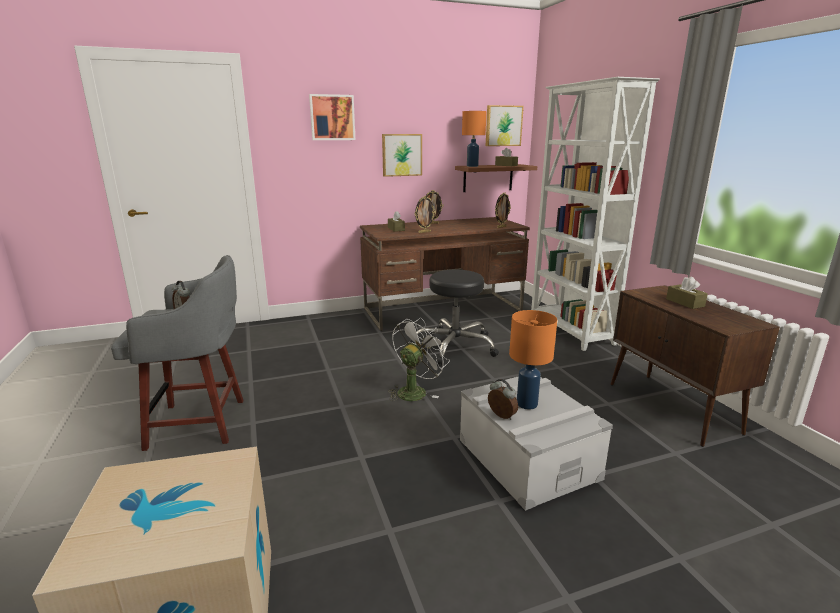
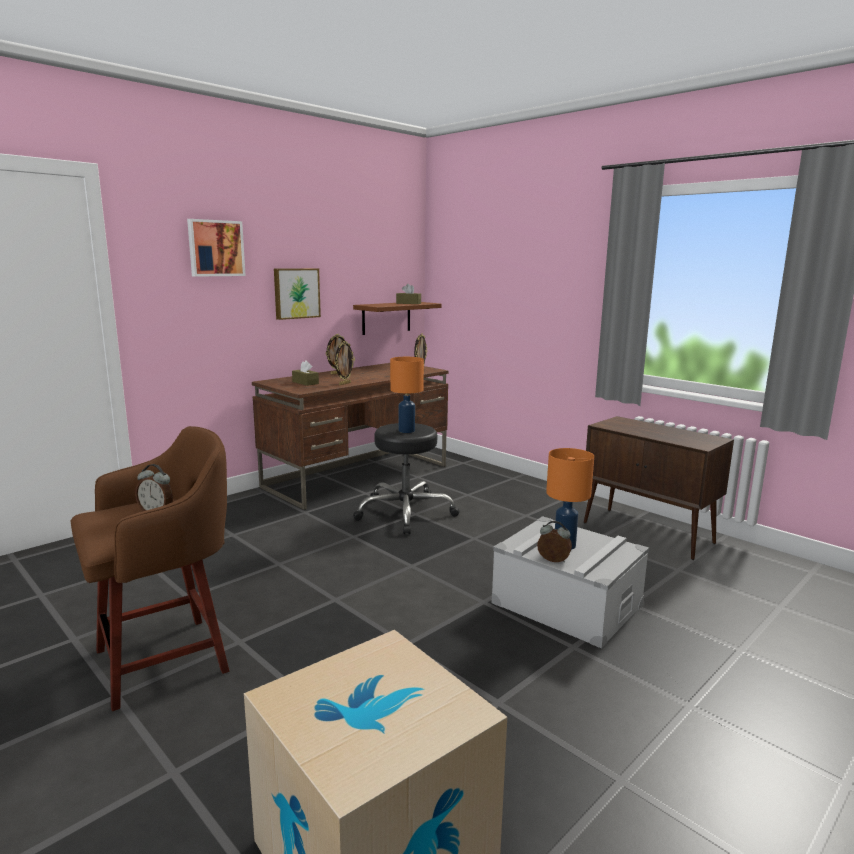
camera: 25 degrees left, 5 degrees down
(201, 423) = (167, 659): grey stool -> brown stool
(415, 391) = (403, 566): white fan -> none
(472, 166) = (375, 305): orange table lamp -> orange table lamp (406, 431)
(503, 126) = (398, 259): picture -> none
(570, 331) = (507, 478): white bookcase -> none
(685, 302) = (649, 429): brown tissue box -> none

